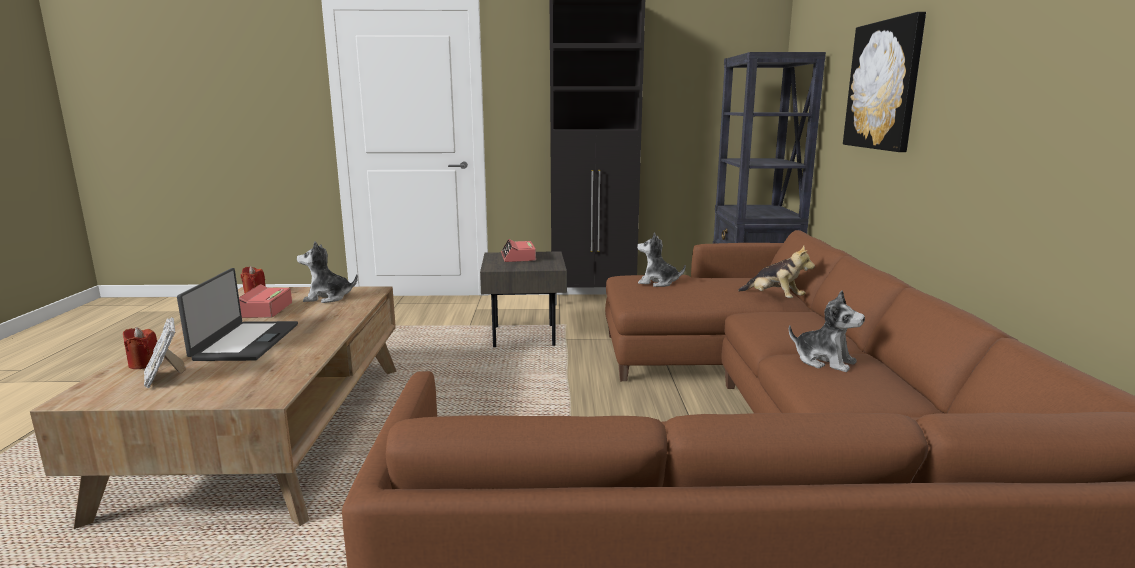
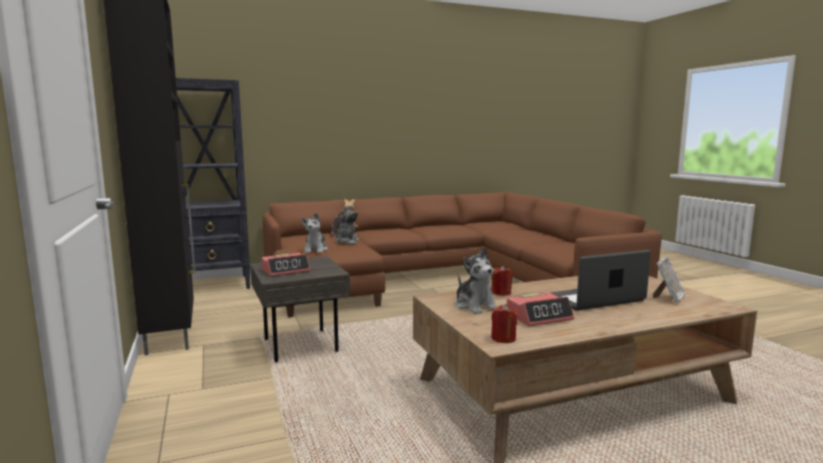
camera: 110 degrees left, 5 degrees down
(144, 364) = (674, 310): red candle -> red candle (501, 293)
(824, 361) = (434, 228): plush toy -> plush toy (346, 242)
(884, 85) = (318, 111): picture -> none

